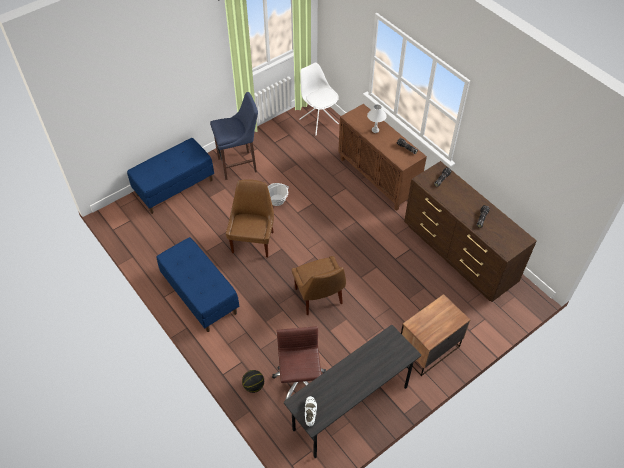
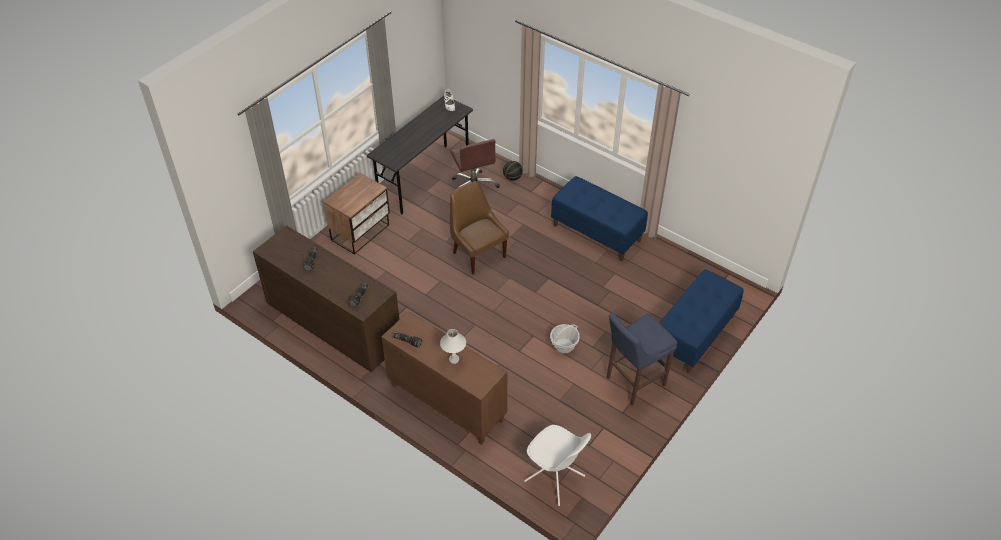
camera: 165 degrees right, 5 degrees down
(253, 241) = (569, 294): brown chair -> none

